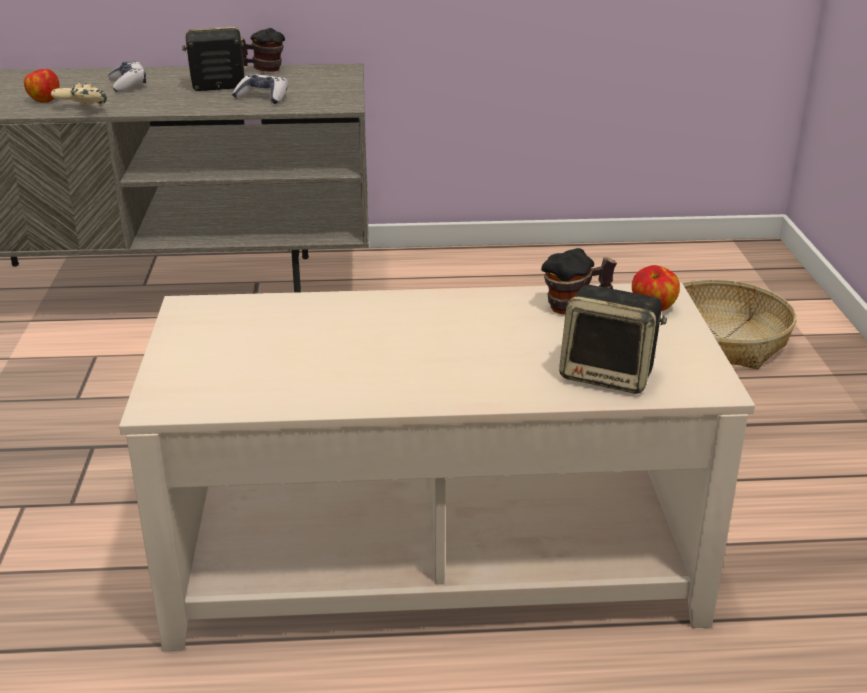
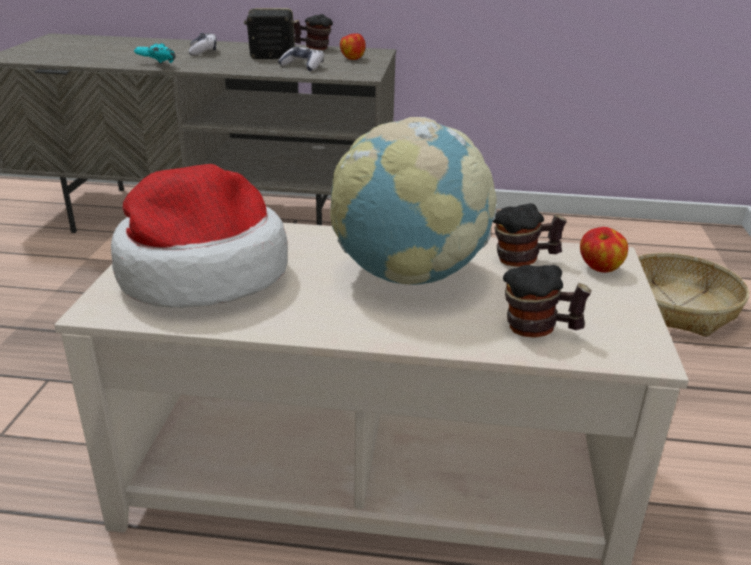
camera: 10 degrees right, 0 degrees up
(44, 100) = (133, 57): apple -> apple (352, 58)
(82, 110) = (156, 66): beige game controller -> turquoise game controller
(247, 356) = (201, 272): none -> hat
(465, 335) = (408, 275): none -> globe
(609, 375) = (539, 330): speaker -> mug

